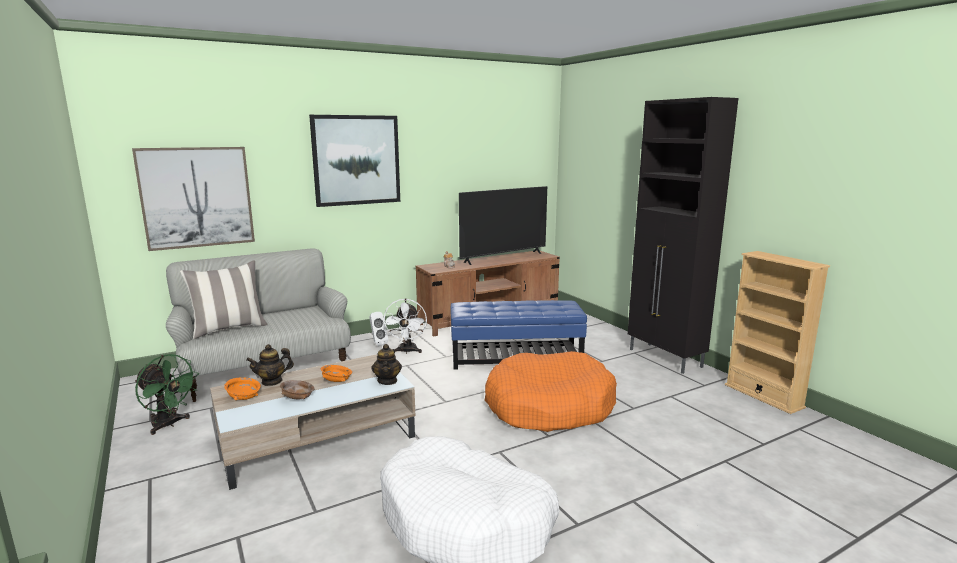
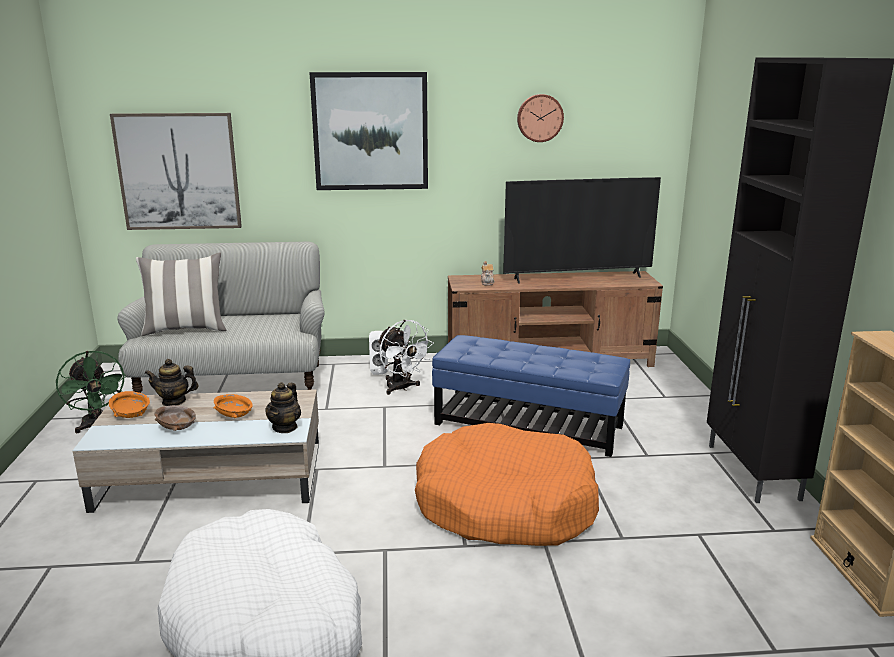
camera: 25 degrees right, 5 degrees up
(407, 351) = (402, 388): white fan -> white fan turned 60 degrees counterclockwise
(471, 148) = (539, 118): none -> wall clock

